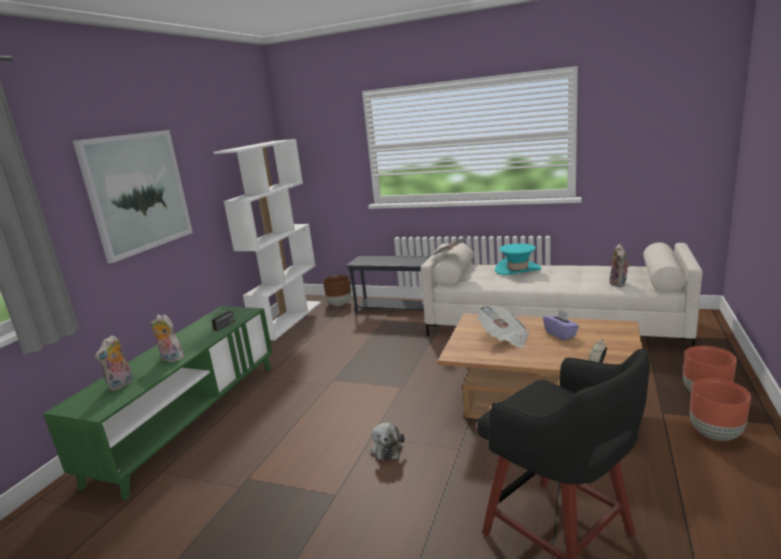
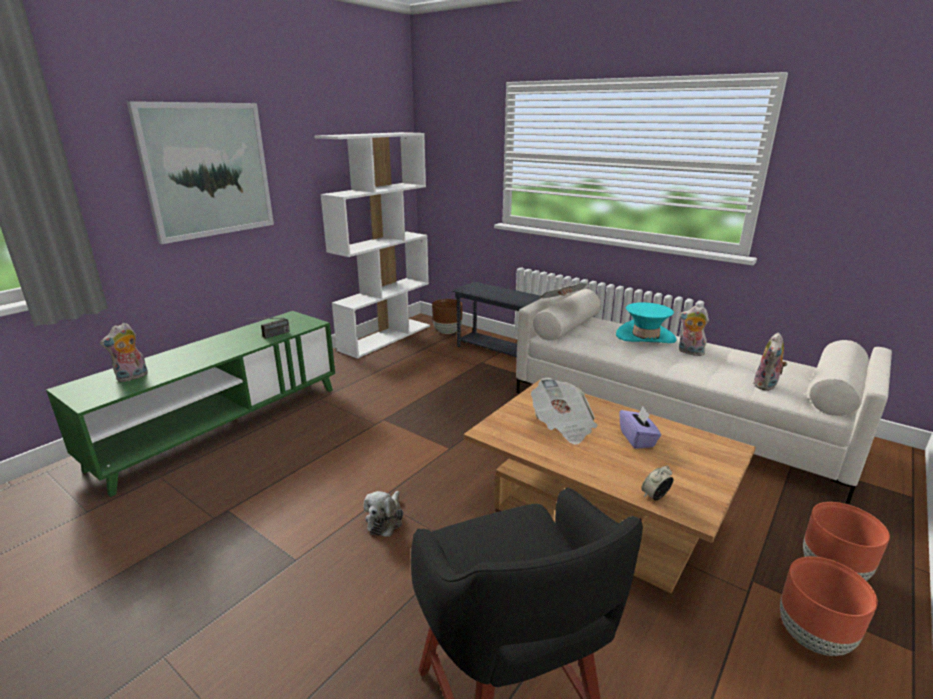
camera: 15 degrees right, 5 degrees up
(170, 359) = (197, 359): plush toy -> plush toy (689, 352)

